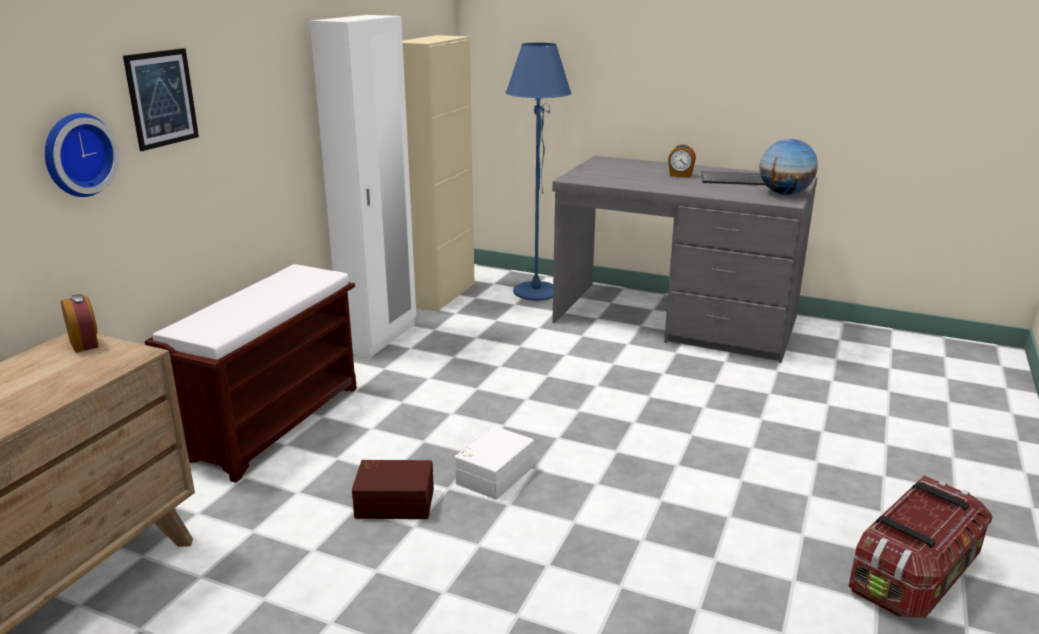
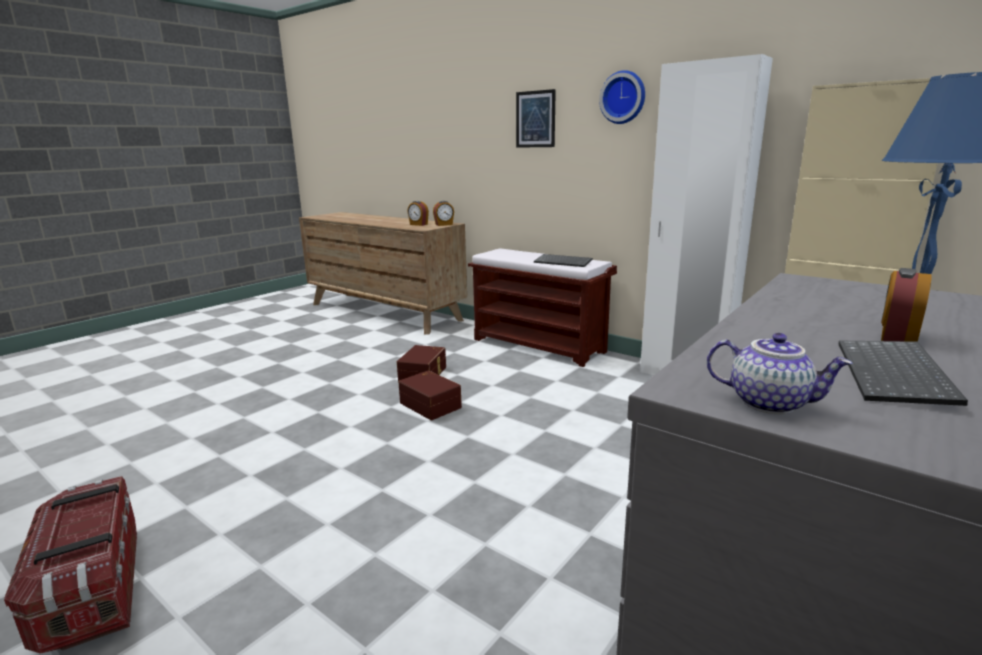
camera: 105 degrees right, 5 degrees down
(61, 370) = (418, 224): none -> alarm clock
(77, 154) = (485, 141): wall clock -> wall clock (623, 97)
(294, 285) = (564, 262): none -> keyboard
(493, 474) = (431, 404): white storage box -> brown storage box
(784, 193) = (769, 402): globe -> teapot

